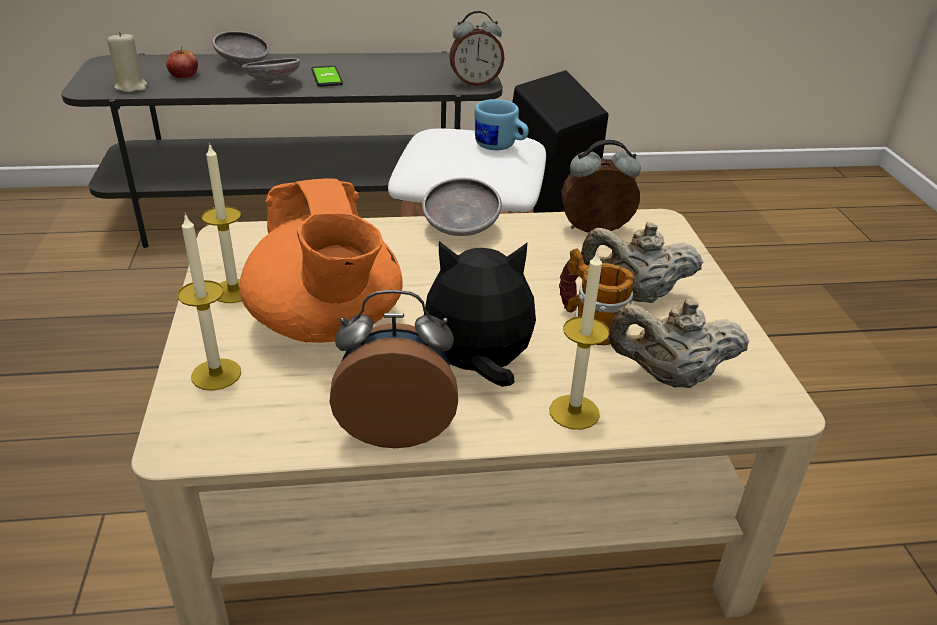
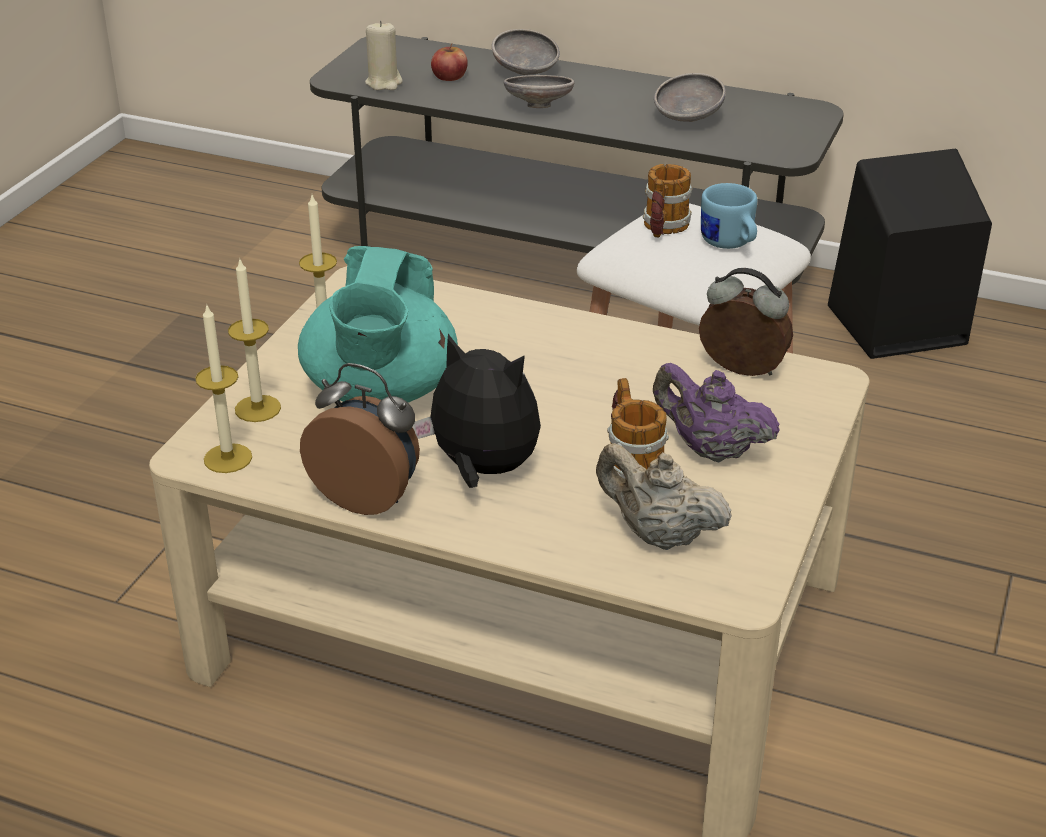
camera: 30 degrees right, 0 degrees up
(326, 77) = (607, 108): phone -> none
(327, 325) = (380, 393): orange teapot -> turquoise teapot
(443, 146) = (663, 228): none -> mug
(460, 230) = (591, 332): grey bowl -> grey bowl (687, 119)
(475, 83) = (785, 150): alarm clock -> none
(574, 412) = (533, 534): candle -> candle (228, 458)
(635, 295) = (710, 449): beige teapot -> purple teapot

